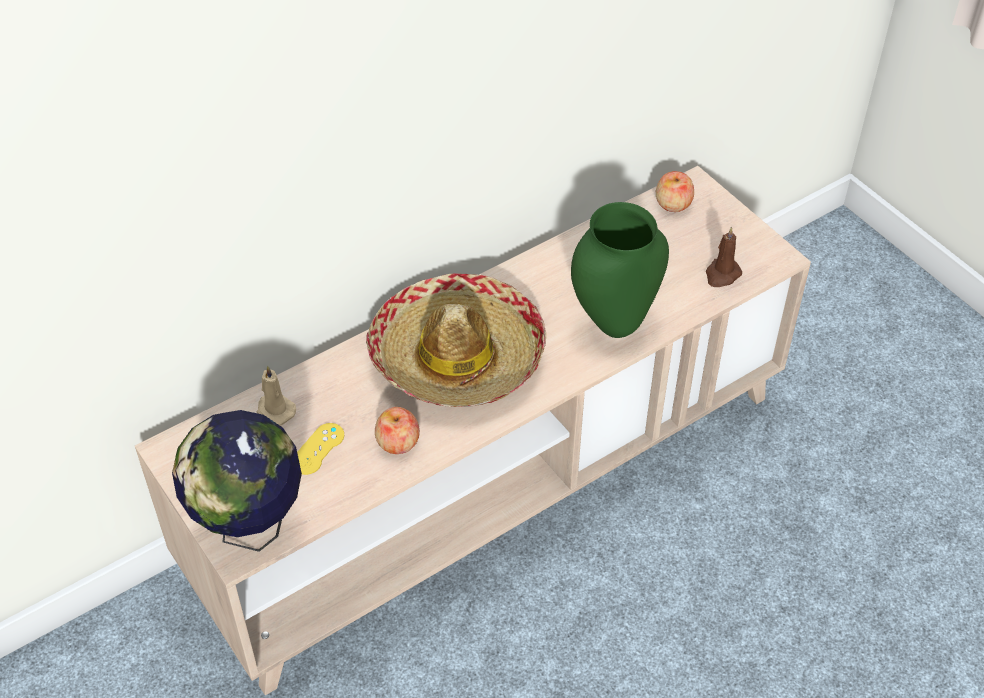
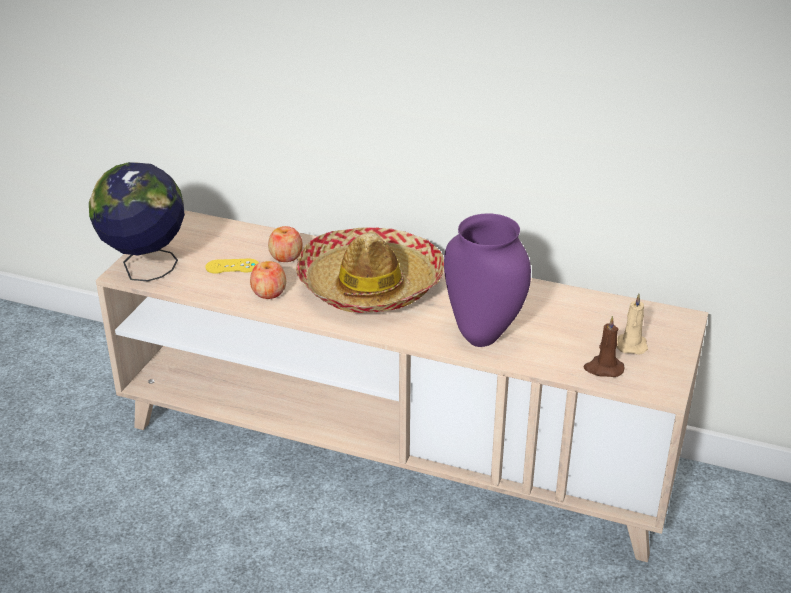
camera: 55 degrees right, 15 degrees down
(274, 410) = (248, 239): beige candle -> beige candle (631, 344)
(613, 322) = (484, 336): green vase -> purple vase
(673, 203) = (647, 316): apple -> apple (286, 256)

